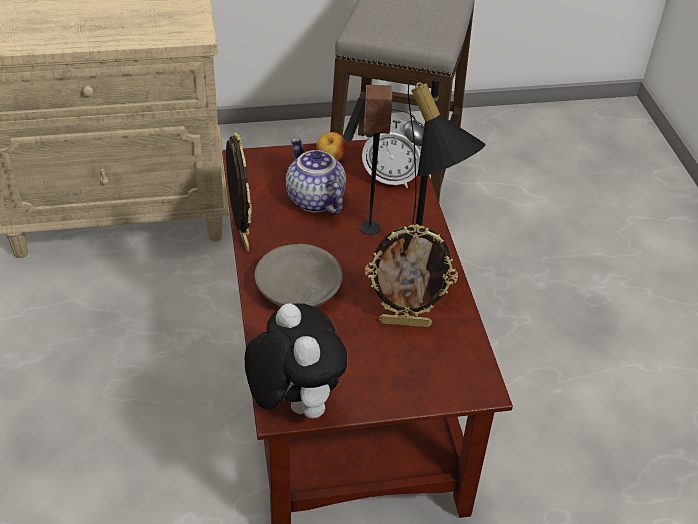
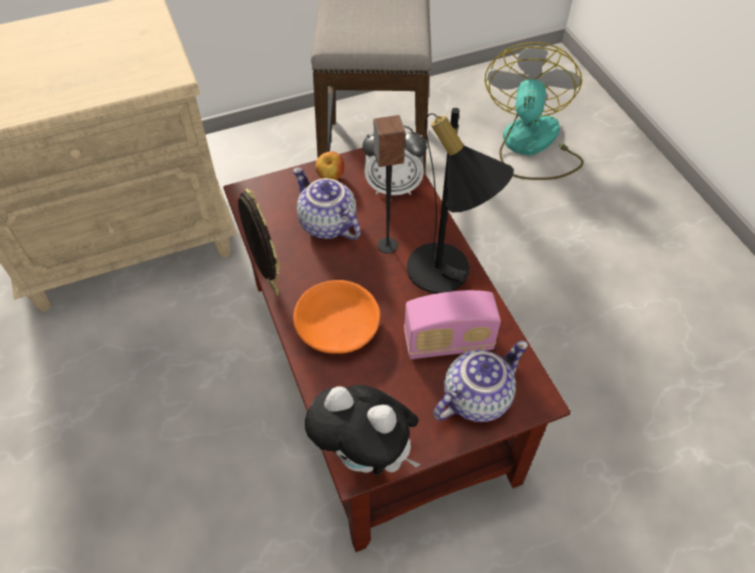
camera: 10 degrees left, 10 degrees up
(293, 403) = (366, 456): plush toy -> plush toy turned 150 degrees clockwise
(298, 289) = (338, 327): grey bowl -> orange bowl
(405, 322) = (448, 342): picture frame -> radio
(418, 374) = (475, 396): none -> teapot
(572, 192) = (530, 146): none -> fan

